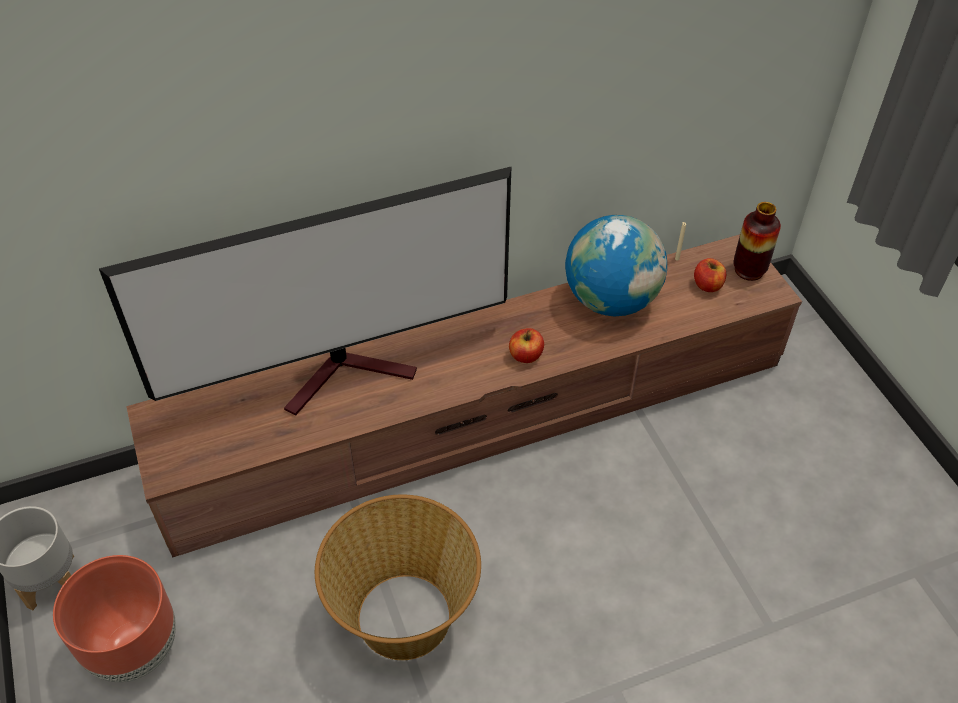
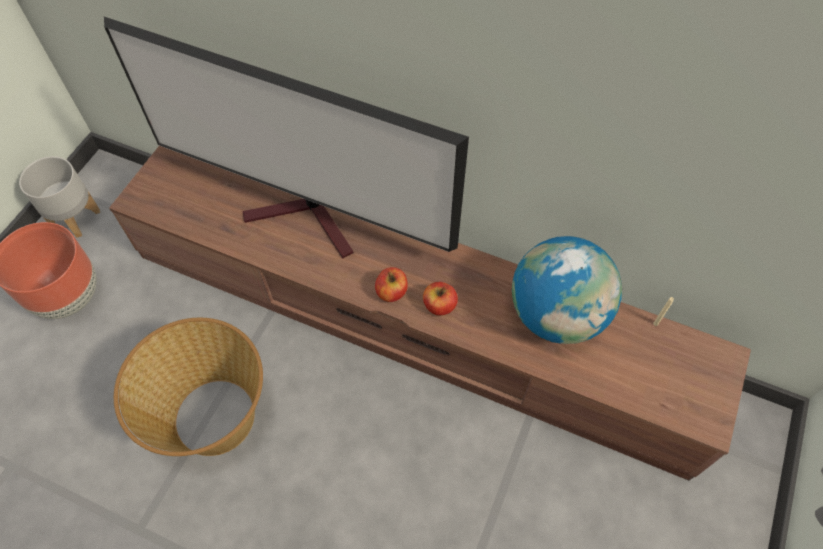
camera: 45 degrees right, 10 degrees up
(707, 285) = (655, 368): apple -> apple (391, 292)
(749, 270) = (710, 385): vase -> none

